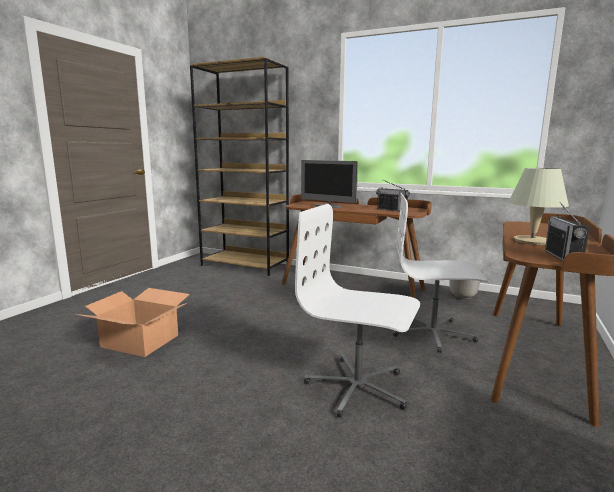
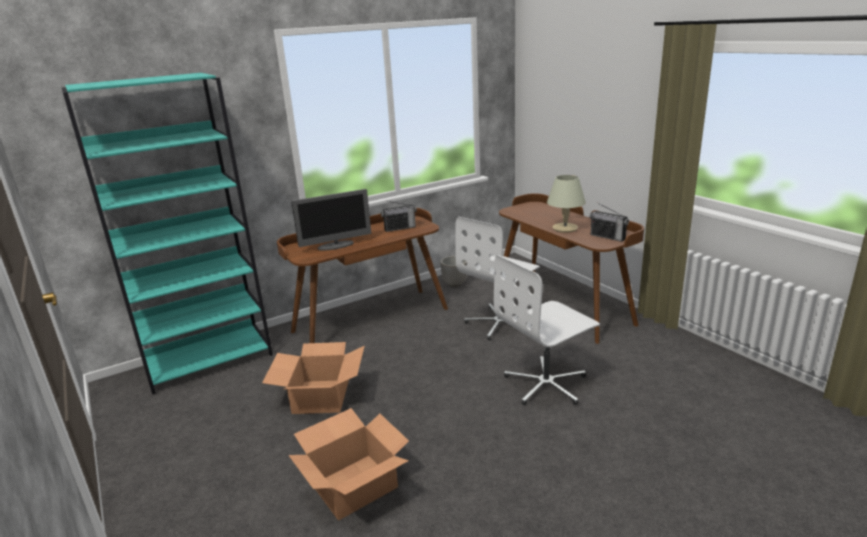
camera: 55 degrees left, 10 degrees up
(236, 301) = (320, 397): none -> cardboard box
(245, 265) = (209, 360): brown bookcase -> turquoise bookcase

